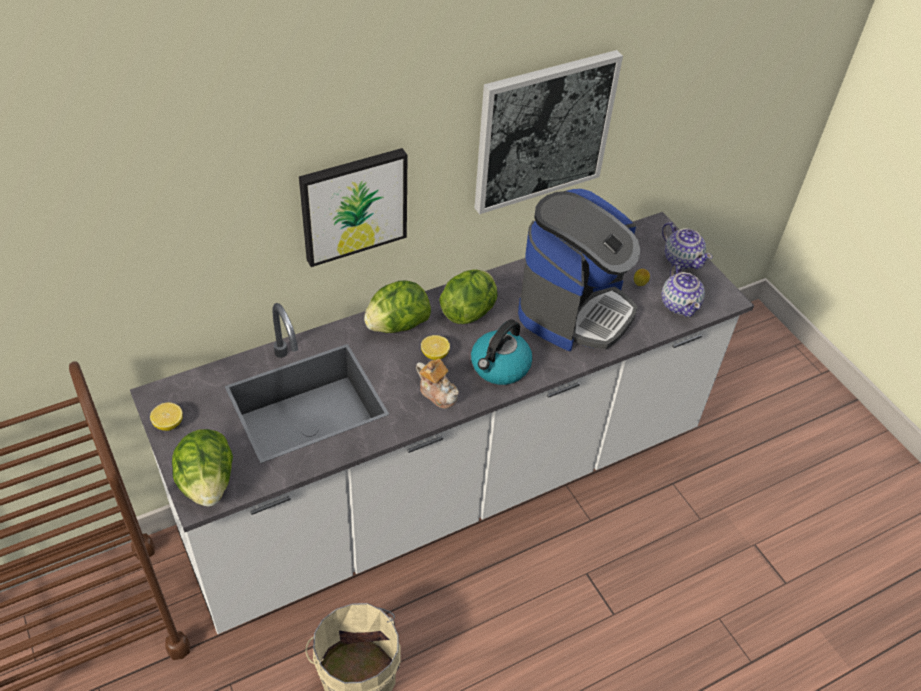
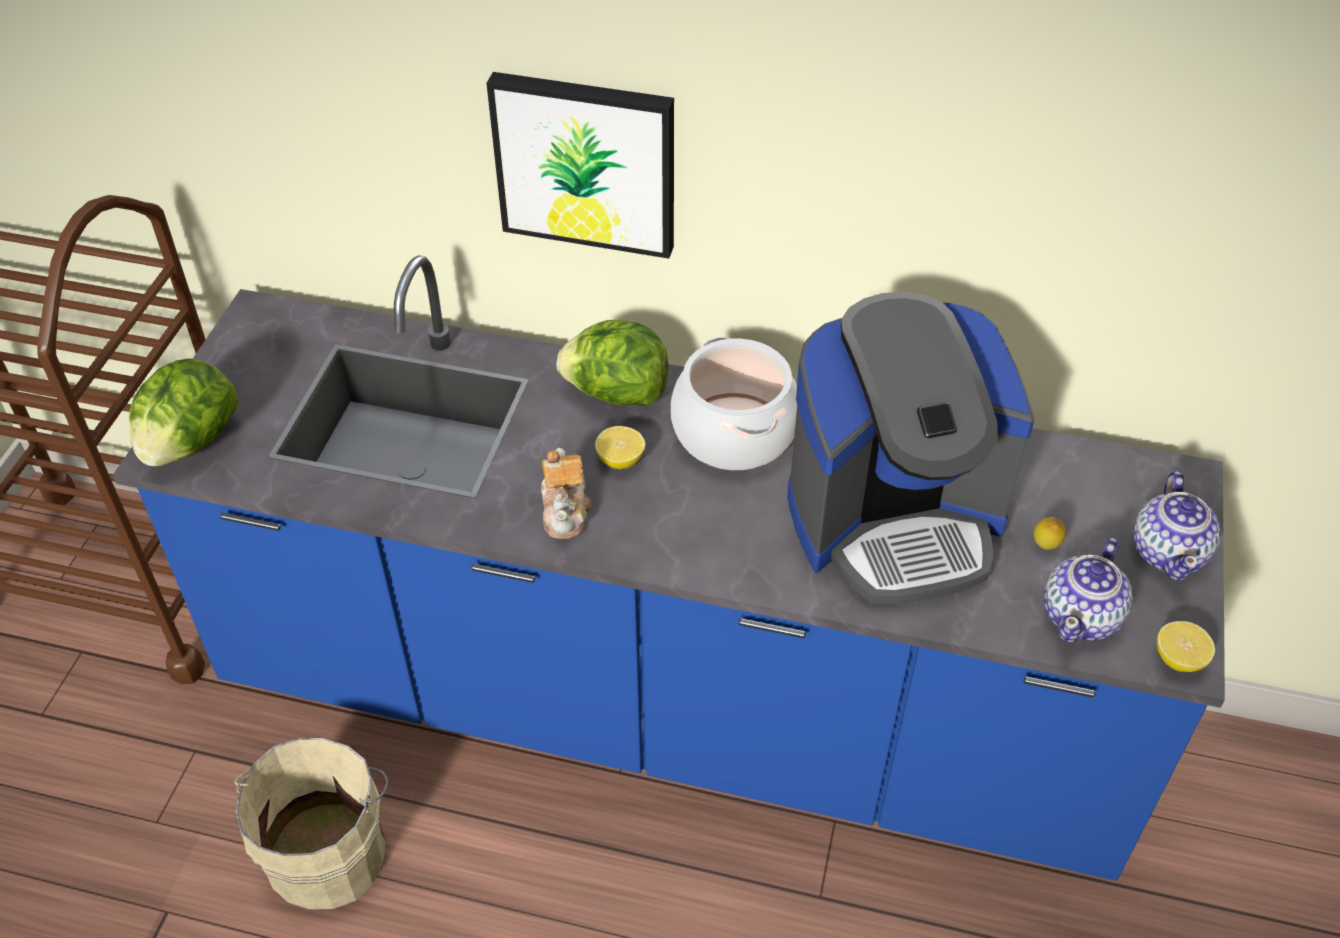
camera: 45 degrees right, 0 degrees up
(168, 424) = (232, 350): lemon -> lemon (1179, 659)
(450, 488) = (670, 710): white counter -> blue counter
(469, 311) = (733, 432): lettuce -> cooking pot
(499, 367) = (687, 530): kettle -> none
(543, 131) = (959, 183): picture -> none

